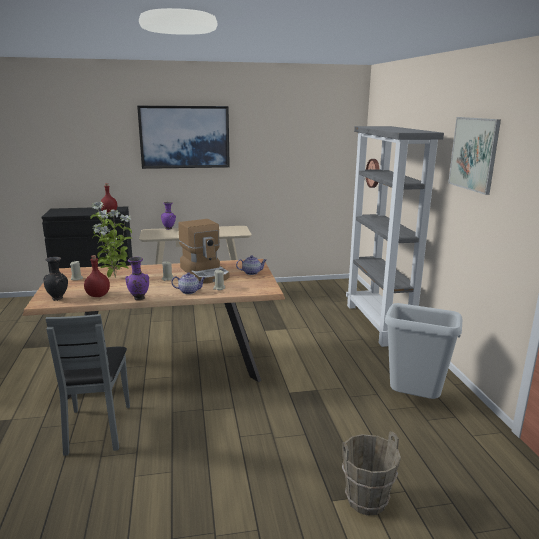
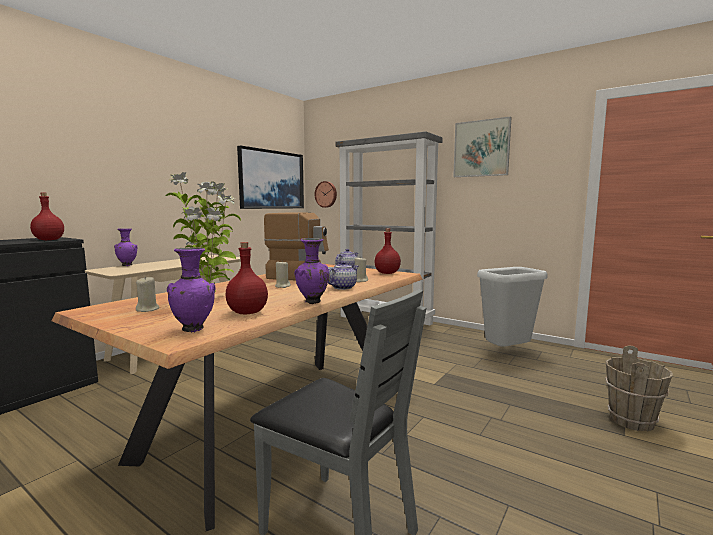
camera: 45 degrees left, 10 degrees down
(58, 299) = (194, 329): black vase -> purple vase
(184, 137) = (138, 143): picture -> picture (271, 180)
(261, 285) = (387, 273): none -> red bottle

